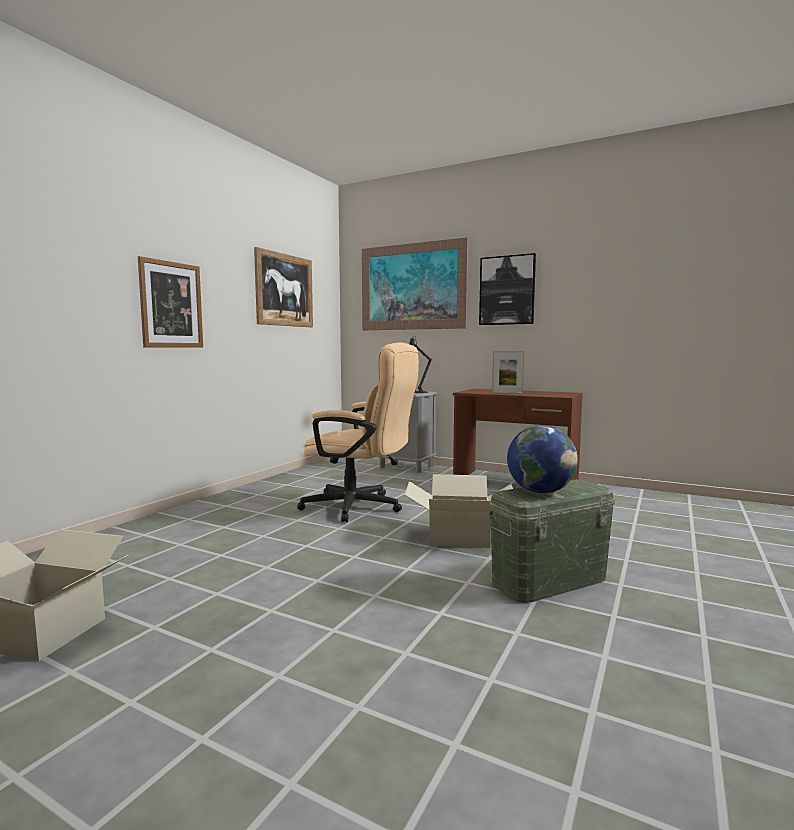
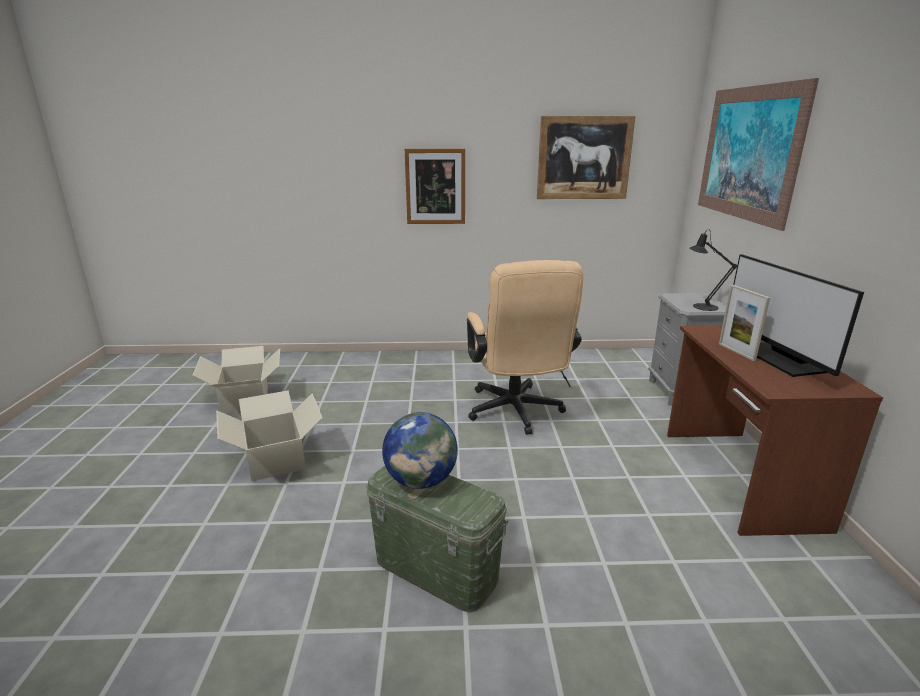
camera: 60 degrees right, 15 degrees up
(459, 536) = (498, 486): cardboard box -> cardboard box (276, 459)
(507, 290) = (842, 180): picture -> none
(524, 392) = (780, 359): none -> monitor

